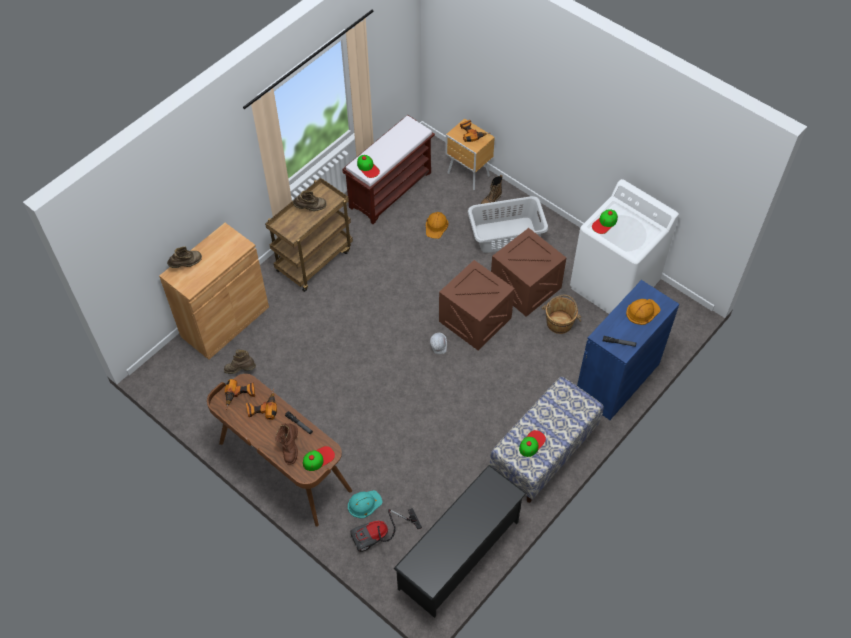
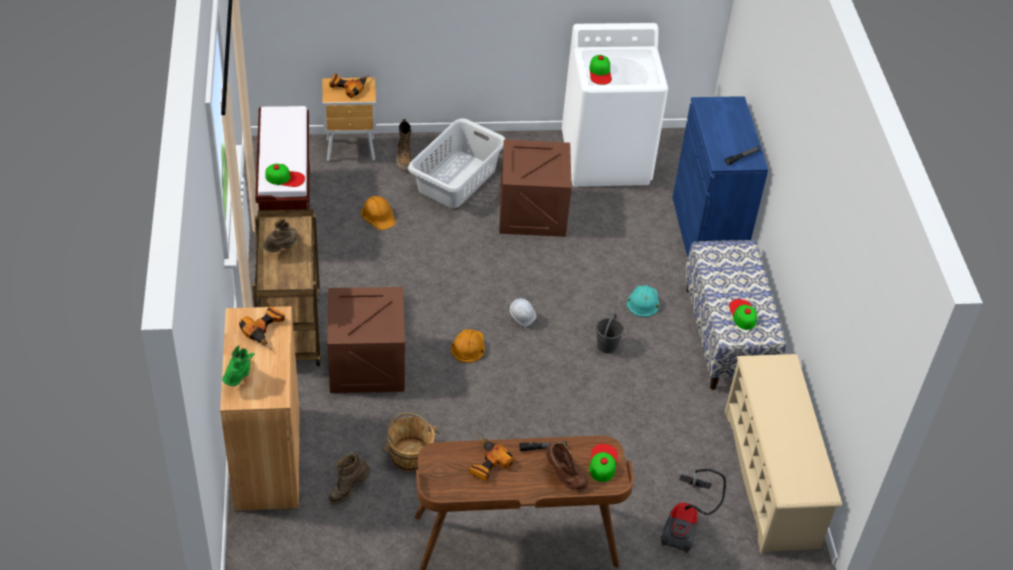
camera: 50 degrees left, 10 degrees down
(186, 265) = (239, 377): brown boot -> green boot
(240, 395) = (447, 470): power drill -> power drill (266, 330)
(364, 504) = (634, 508): turquoise hard hat -> turquoise hard hat (643, 301)
(459, 555) = (771, 478): black shoe rack -> beige shoe rack
(466, 401) = (606, 346): none -> grey bucket
(475, 319) = (523, 271): crate -> crate (367, 364)
(559, 322) = (600, 221): brown bucket -> brown bucket (410, 455)
(642, 311) = (726, 121): orange hard hat -> orange hard hat (468, 346)

